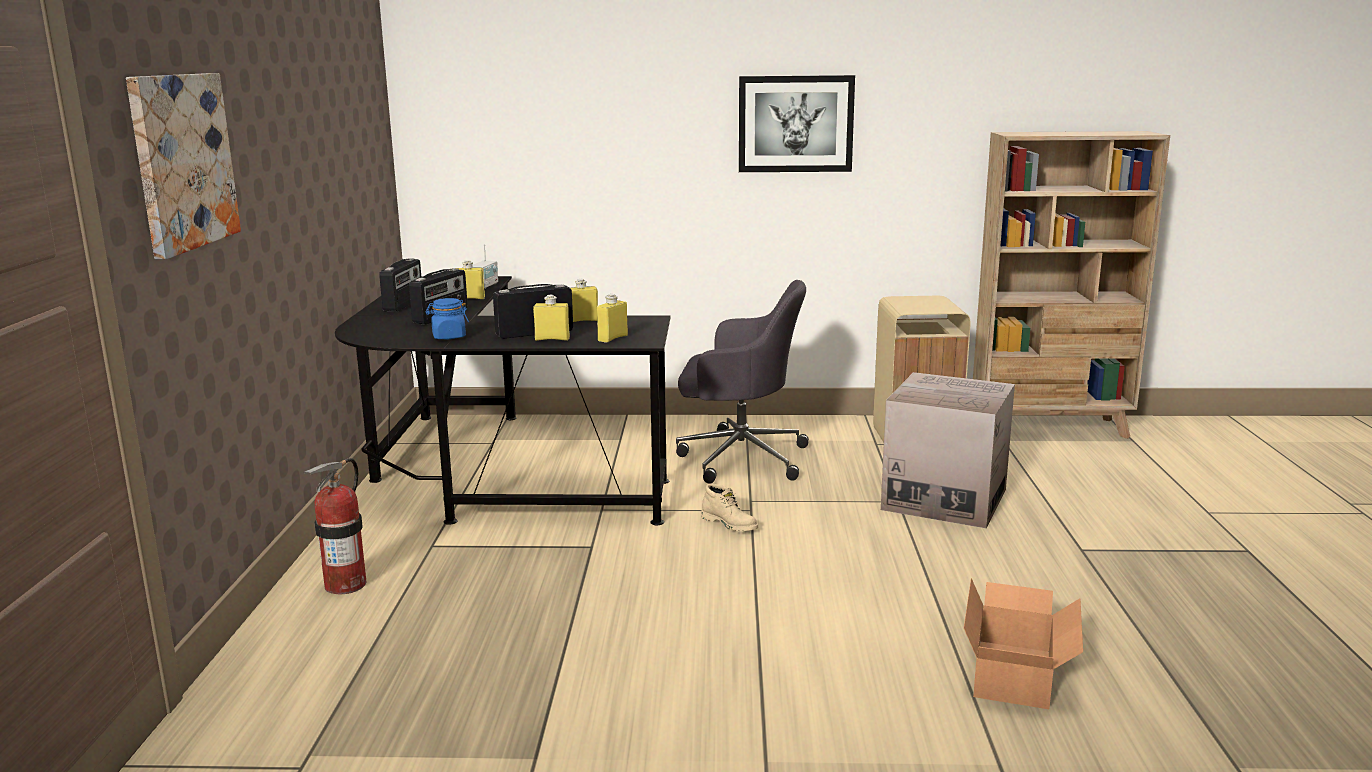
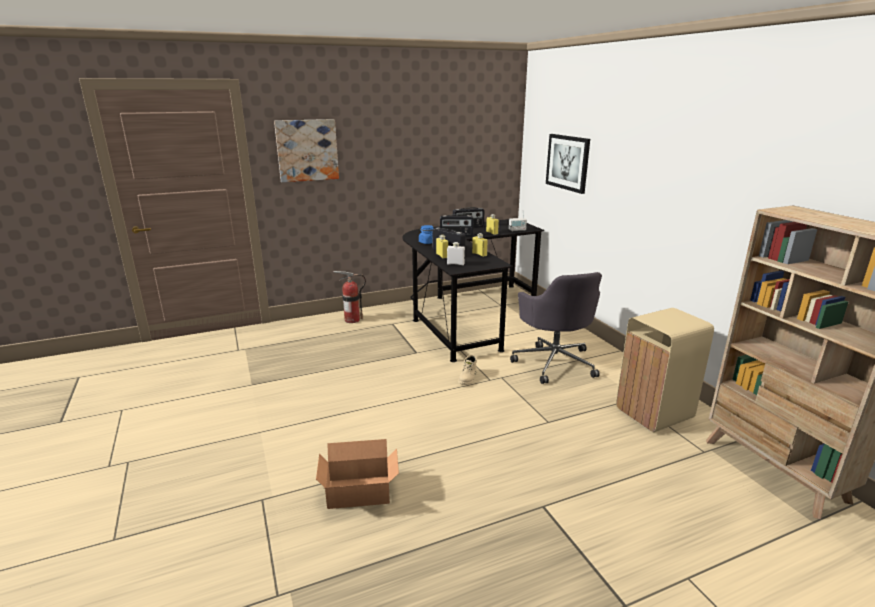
camera: 65 degrees right, 5 degrees up
(612, 338) = (455, 264): yellow bottle -> white bottle
(795, 124) = (671, 173): picture -> picture (567, 162)
(944, 499) = (569, 438): cardboard box -> none

